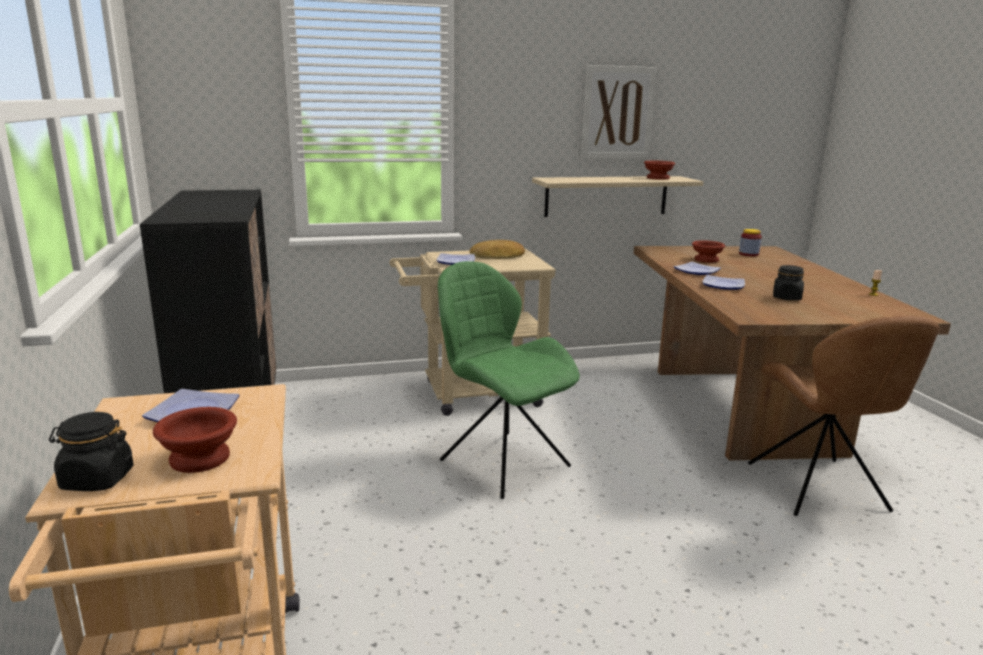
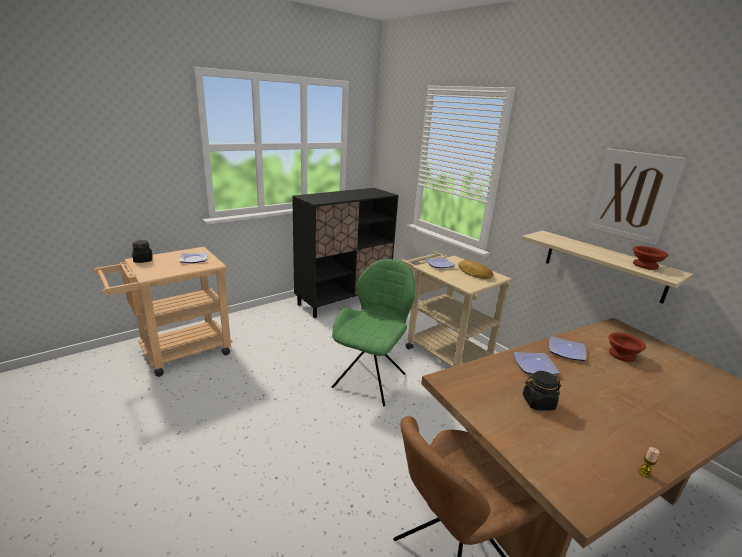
camera: 65 degrees right, 5 degrees up
(201, 457) = (158, 268): brown bowl -> none
(748, 254) = (697, 380): jar -> none

